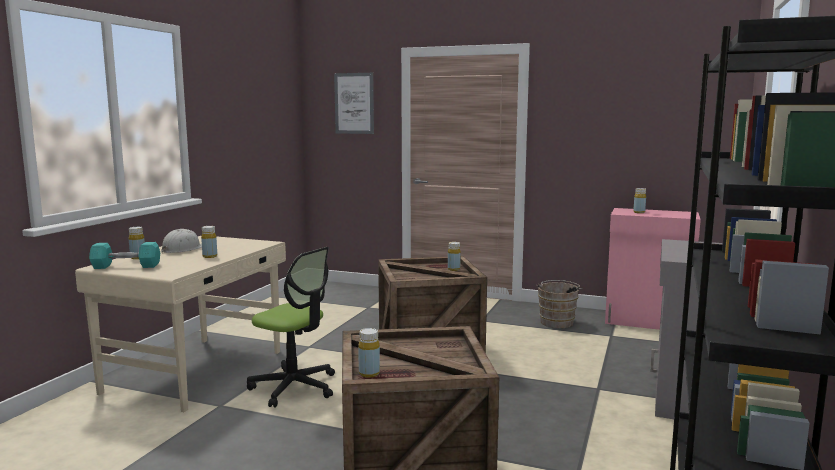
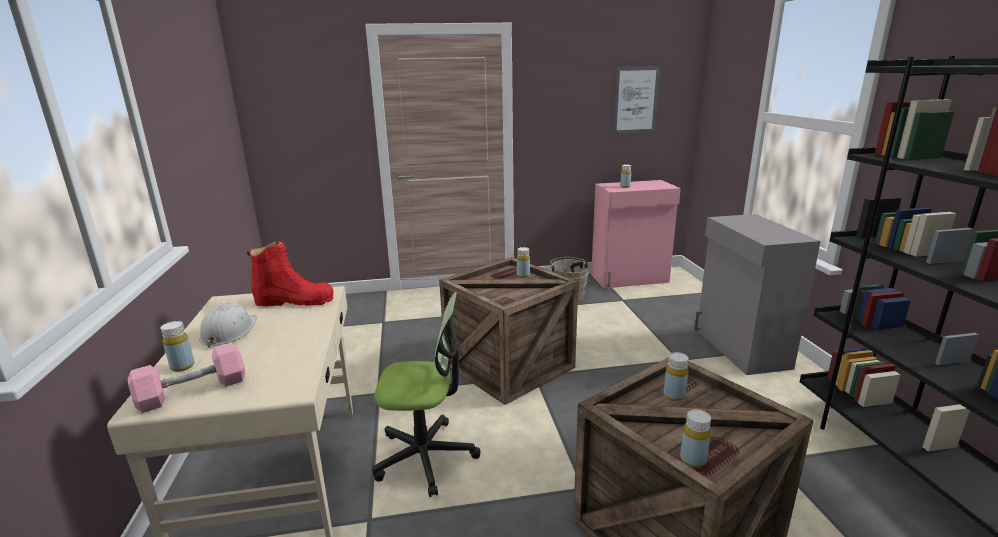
camera: 30 degrees left, 10 degrees up
(126, 266) = (193, 391): turquoise dumbbell -> pink dumbbell
(210, 256) = (291, 336): yellow bottle -> yellow bottle (674, 396)
(241, 243) = (295, 301): none -> red boot
(354, 103) = (310, 92): picture -> picture (635, 100)

